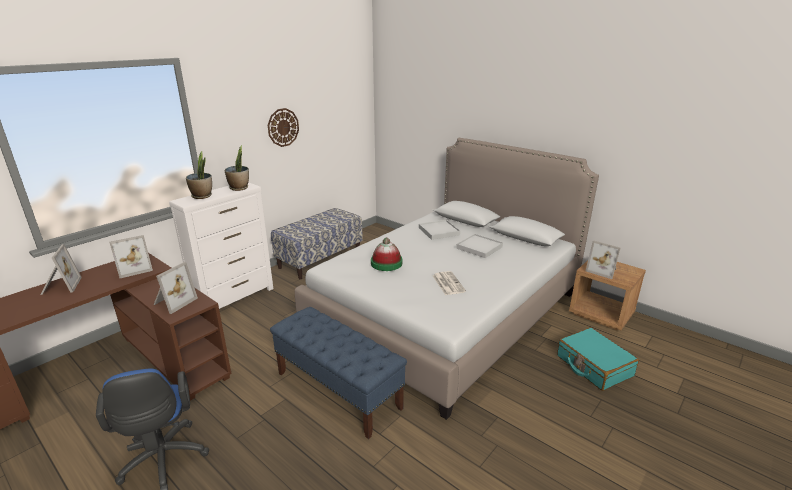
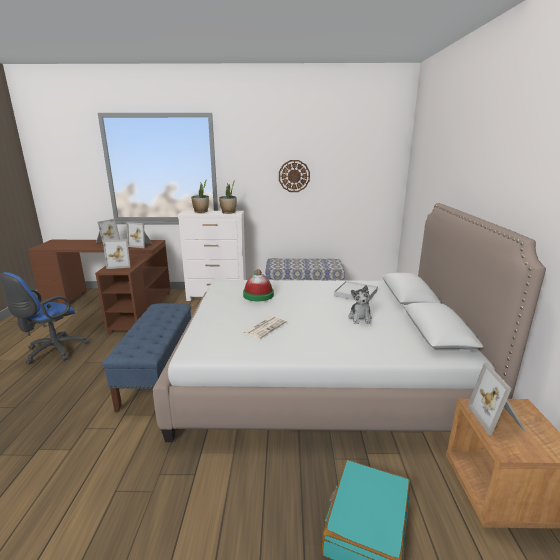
camera: 50 degrees right, 5 degrees down
(479, 247) = (360, 318): white tray -> plush toy

